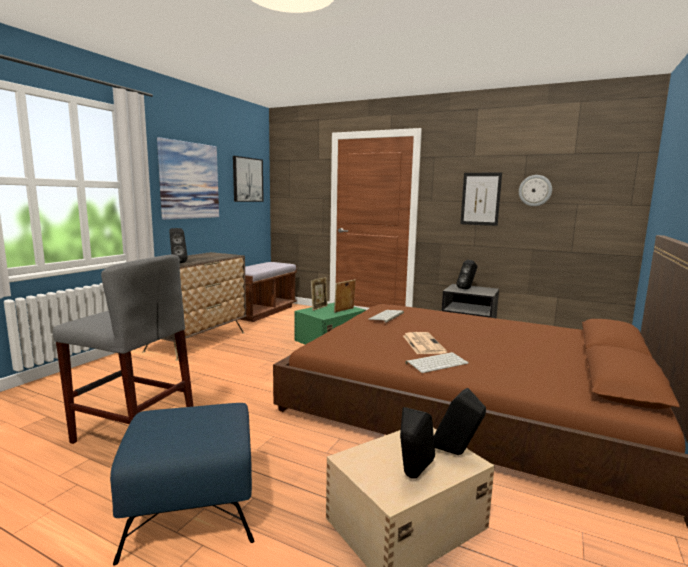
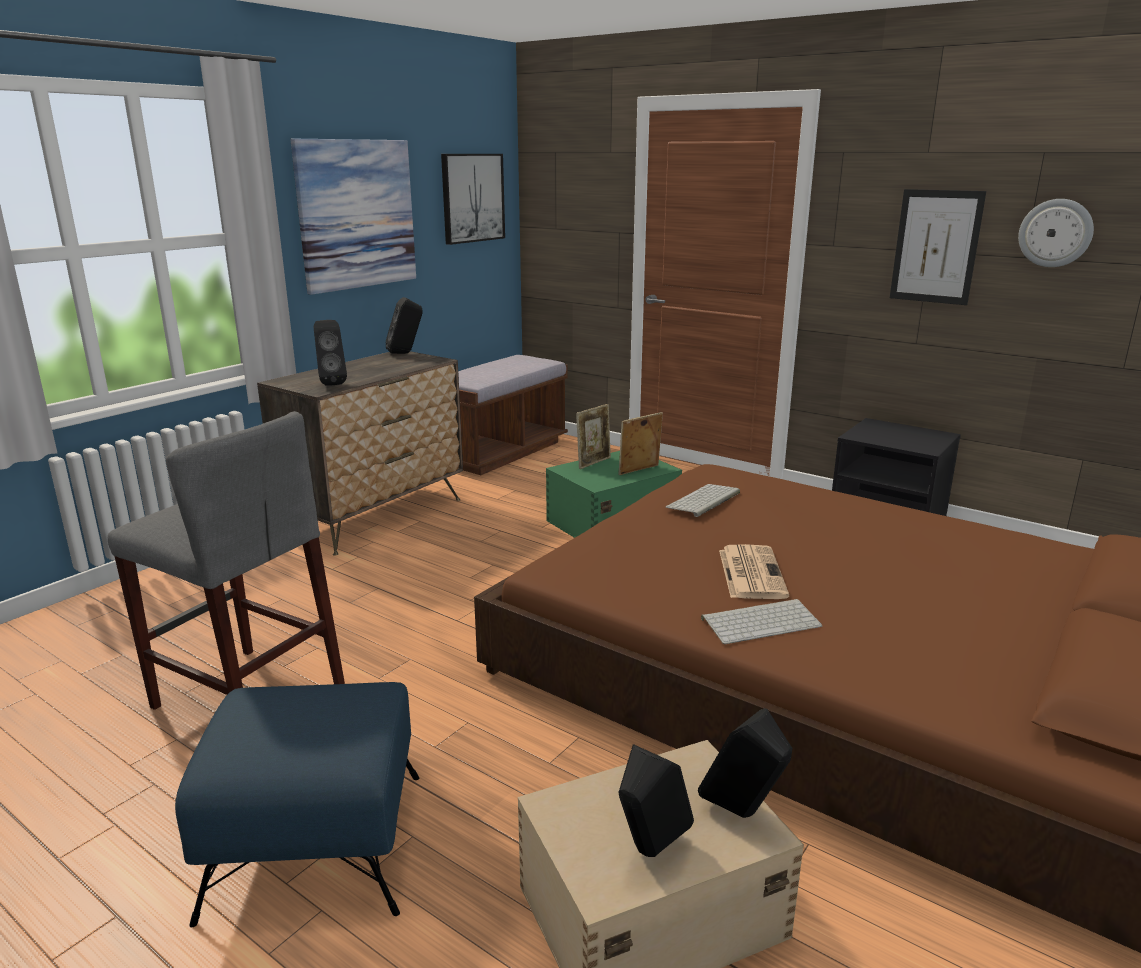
camera: 10 degrees right, 10 degrees up
(467, 289) = (890, 434): black speaker -> black speaker (406, 353)

